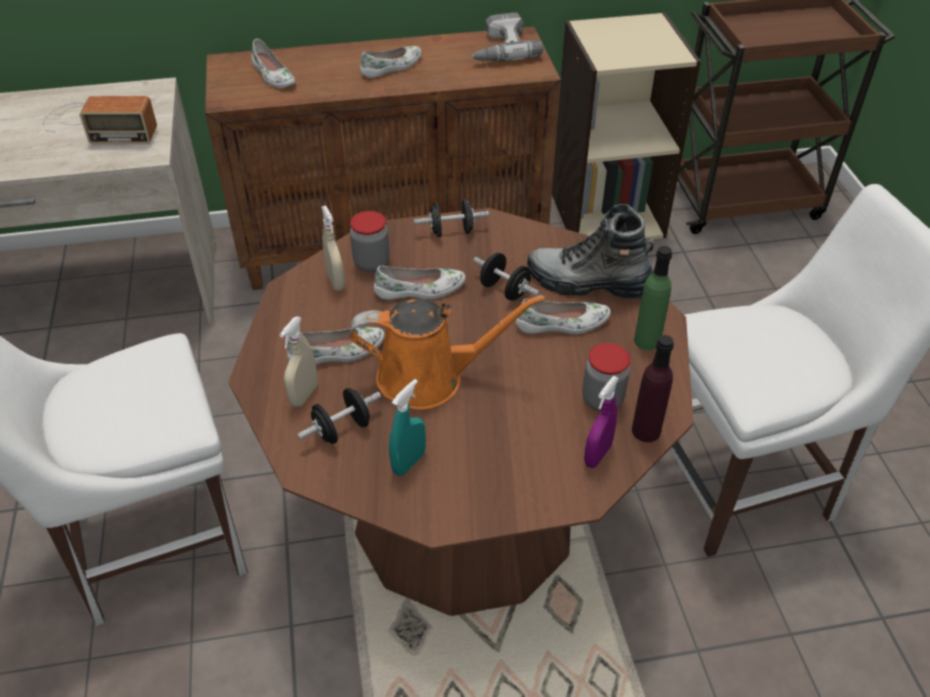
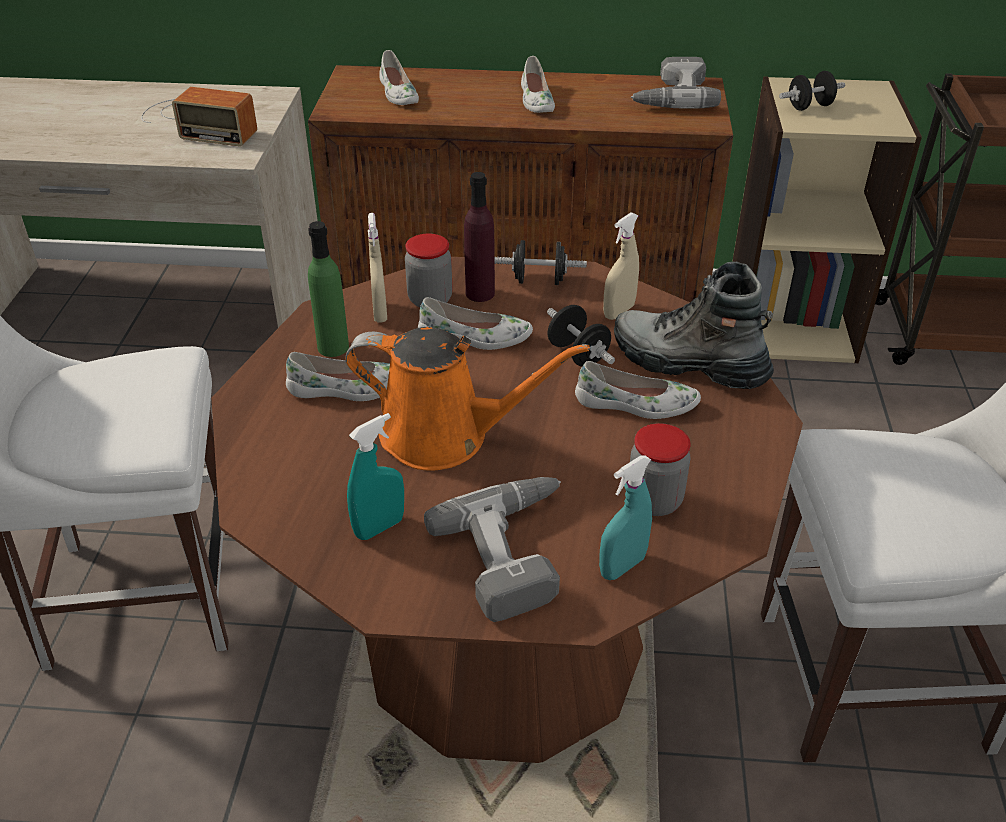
camera: 15 degrees right, 5 degrees down
(304, 395) = (289, 428): beige spray bottle -> beige spray bottle (619, 312)
(342, 429) = (316, 474): black dumbbell -> black dumbbell (809, 107)
(392, 67) = (536, 100): white shoe -> white shoe turned 105 degrees clockwise
(518, 461) = (517, 553): none -> power drill
(597, 455) = (622, 566): purple spray bottle -> turquoise spray bottle
(646, 431) = (698, 549): purple bottle -> purple bottle (480, 293)
(647, 340) = (739, 442): green bottle -> green bottle (333, 347)

